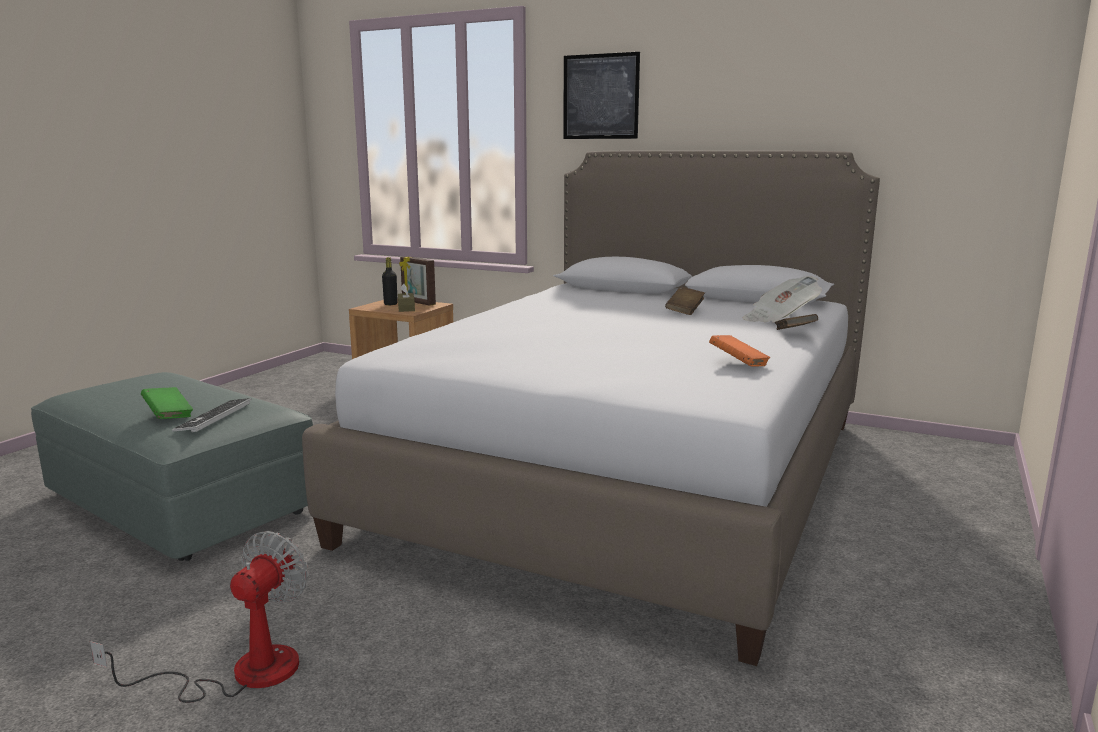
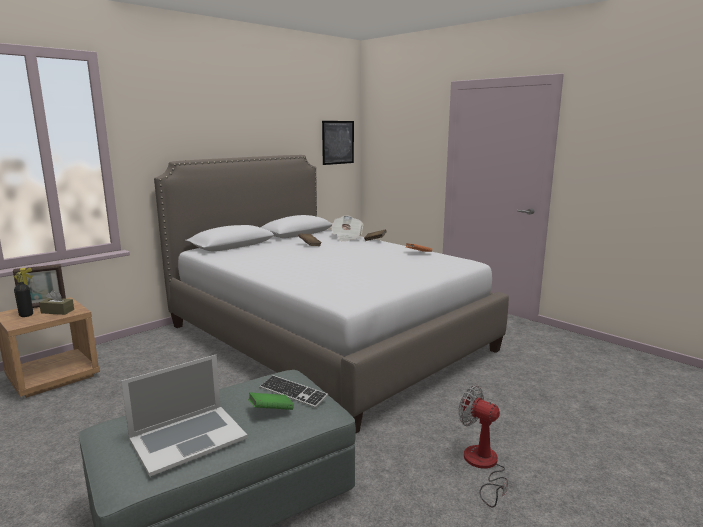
camera: 70 degrees left, 0 degrees up
(120, 397) = (188, 438): none -> laptop
(600, 96) = (166, 124): picture -> picture (338, 142)

